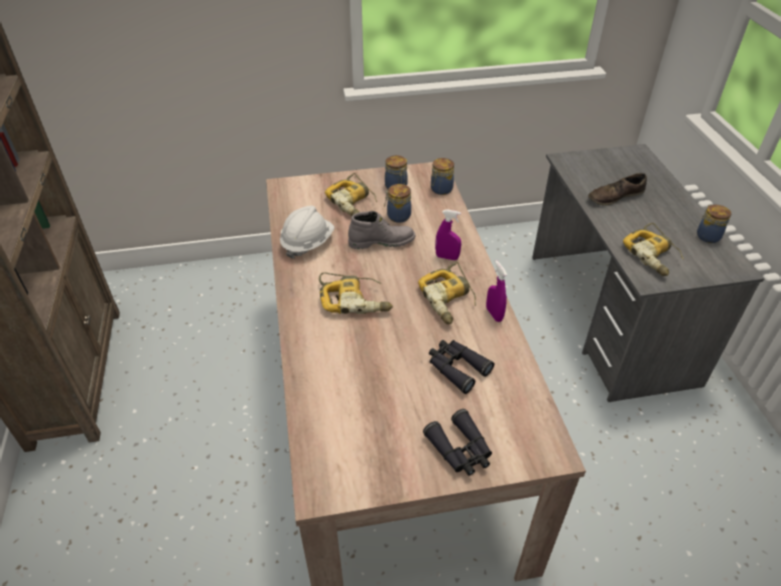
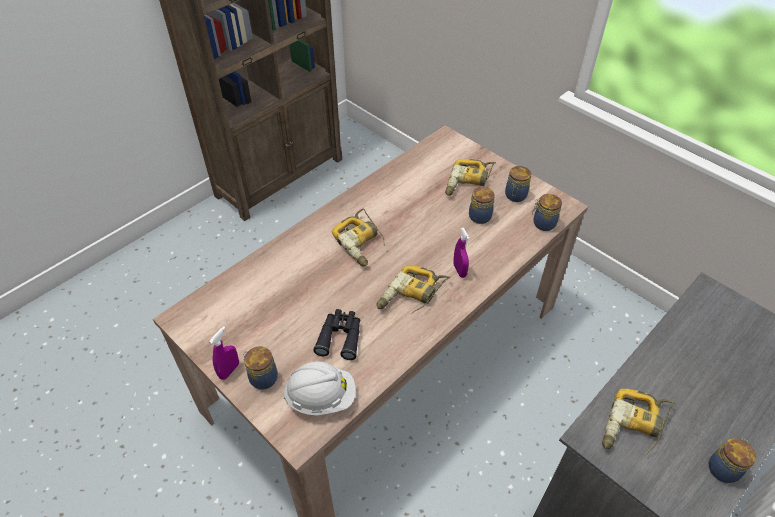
camera: 55 degrees right, 5 degrees up
(307, 243) = (396, 185): white hard hat -> white hard hat (321, 397)
(382, 241) = (439, 223): grey boot -> none
(460, 450) = (262, 378): black binoculars -> jar
(494, 314) = (419, 333): purple spray bottle -> purple spray bottle (229, 370)
(615, 196) = (697, 357): brown shoe -> none

